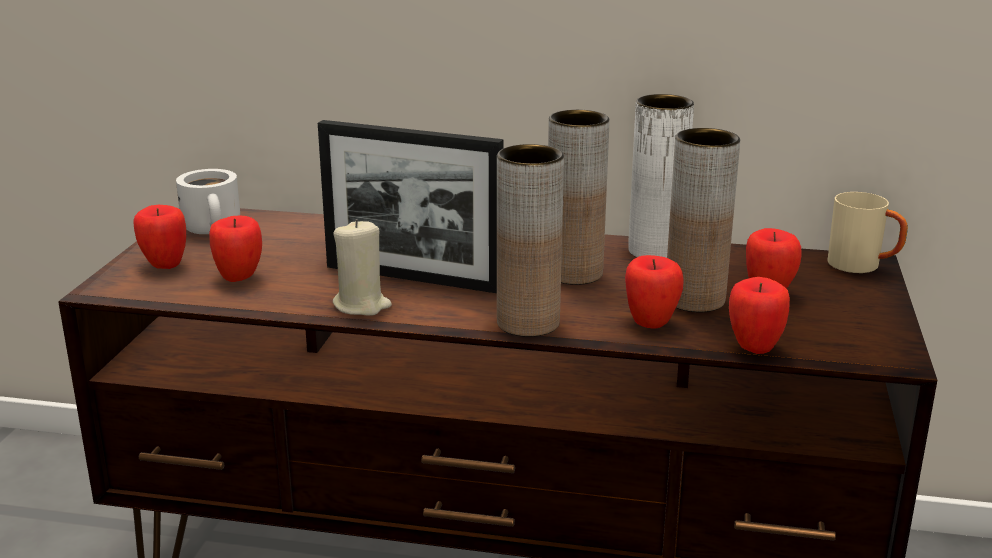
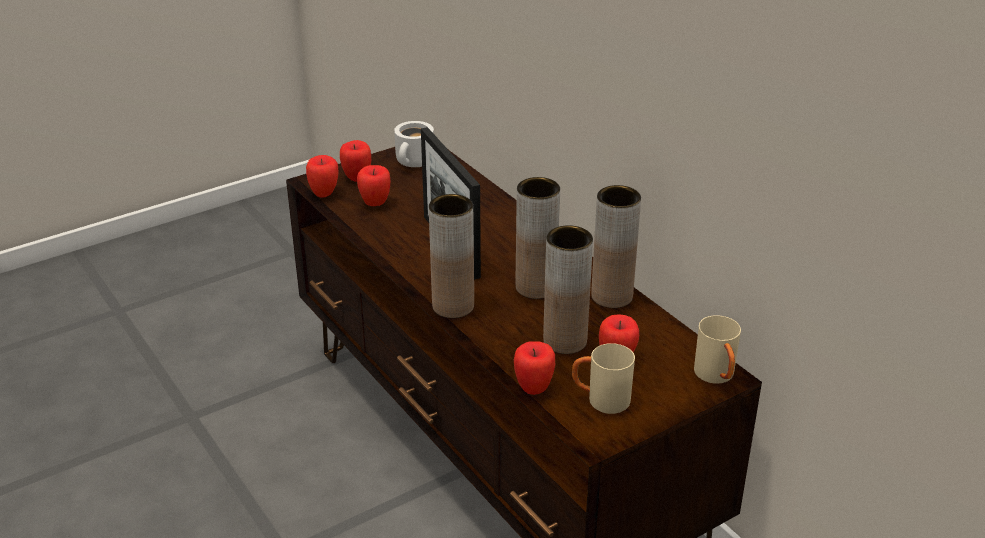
camera: 45 degrees right, 10 degrees up
(362, 305) = (399, 251): beige candle -> none
(651, 322) = (513, 341): apple -> apple (324, 194)
(655, 251) = (612, 296): white vase -> brown vase
(826, 327) = (600, 400): none -> beige mug

